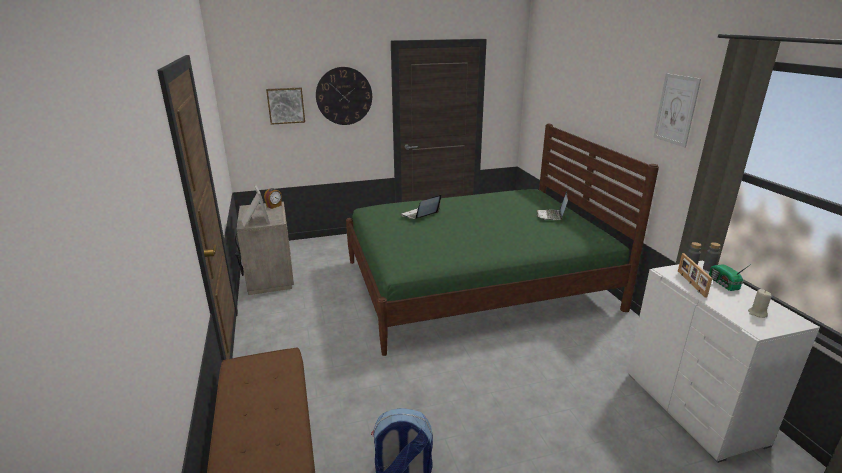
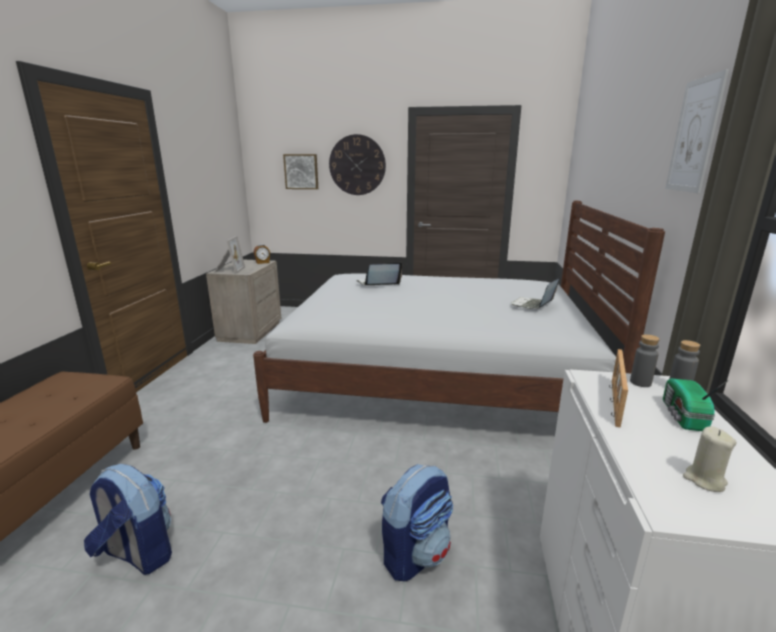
camera: 25 degrees right, 5 degrees down
(476, 284) = (435, 378): green bed -> white bed
(571, 405) = (416, 553): none -> backpack

